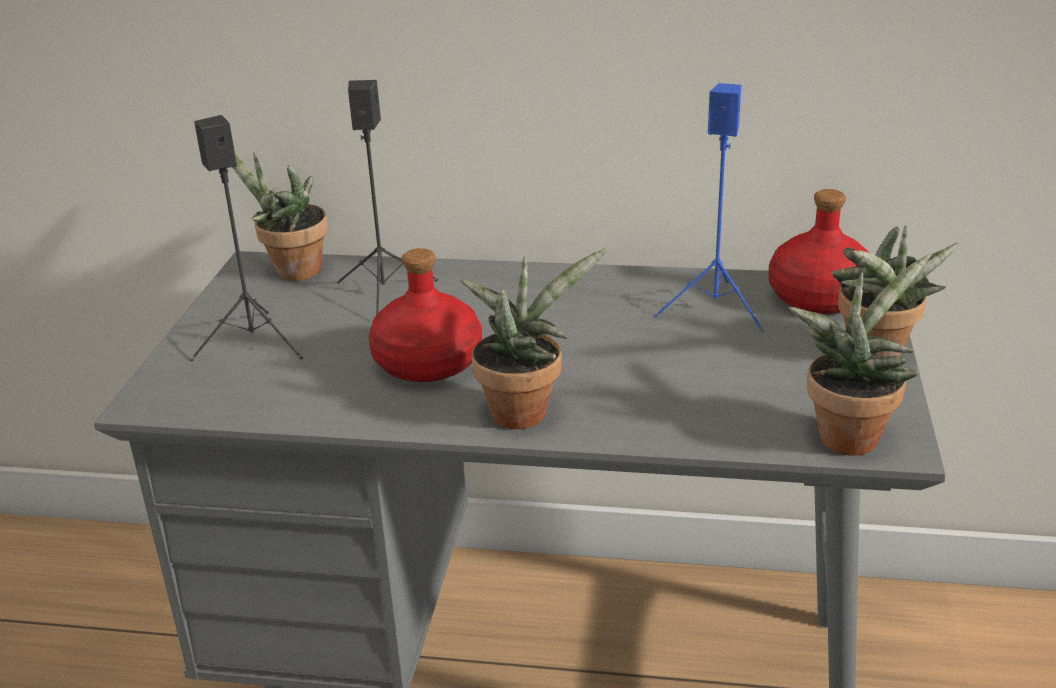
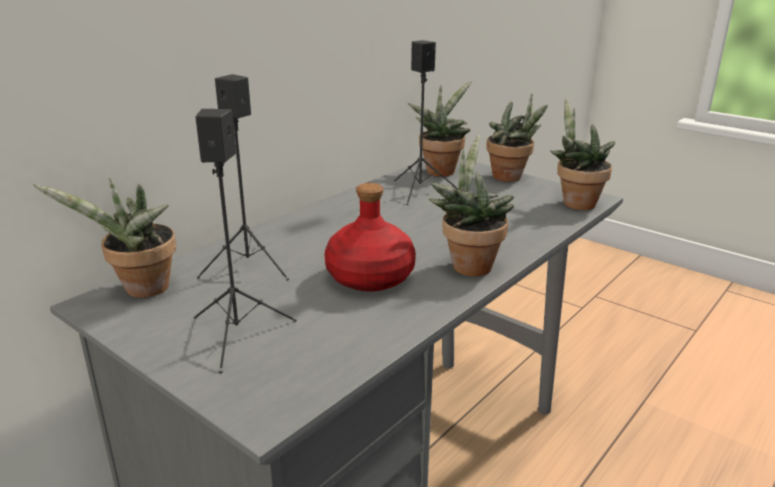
camera: 60 degrees left, 5 degrees down
(716, 309) = (420, 191): blue speaker -> black speaker
(818, 297) = (440, 170): red bottle -> potted plant

